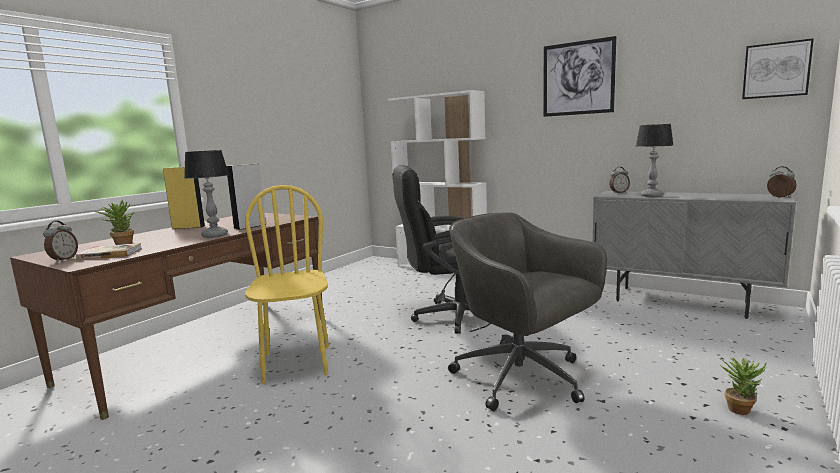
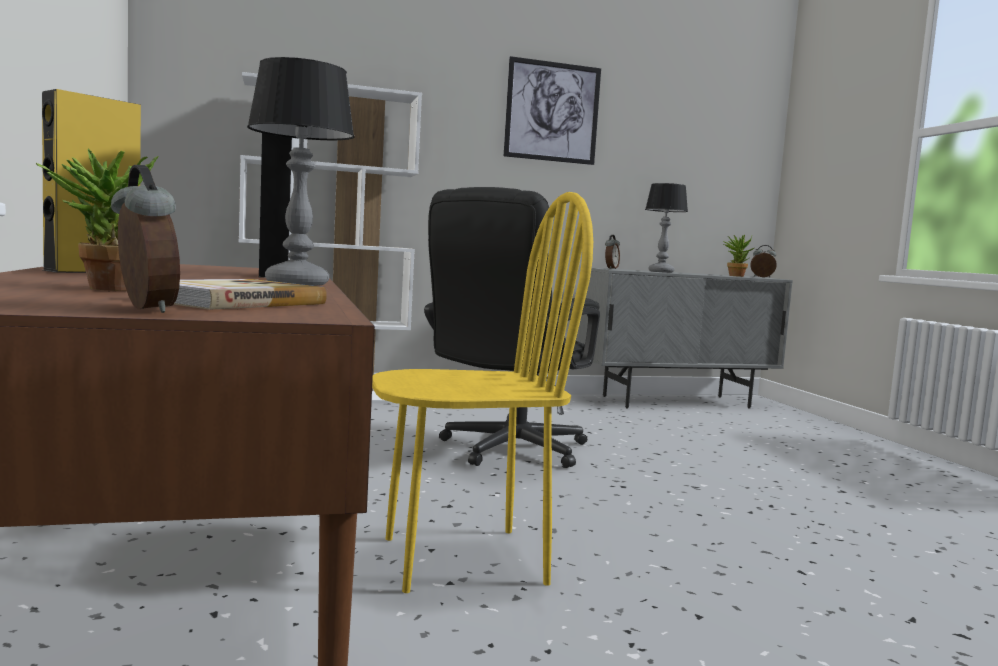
camera: 50 degrees left, 5 degrees down
(296, 363) = (463, 559): yellow chair -> yellow chair turned 135 degrees clockwise
(523, 378) = (749, 492): grey office chair -> none
(740, 408) = (910, 470): potted plant -> potted plant (735, 276)
(776, 70) = (743, 146): picture -> none

